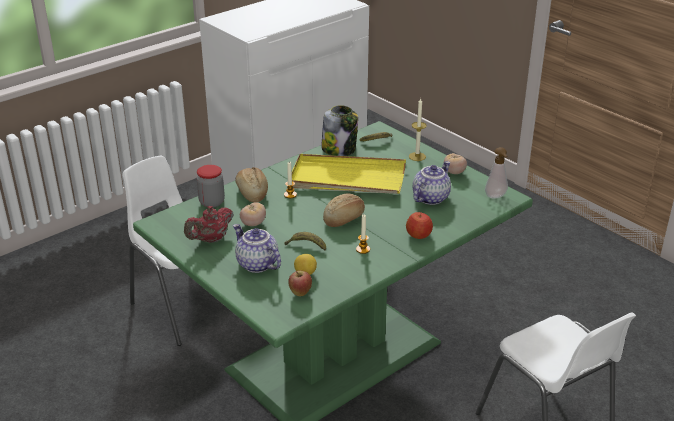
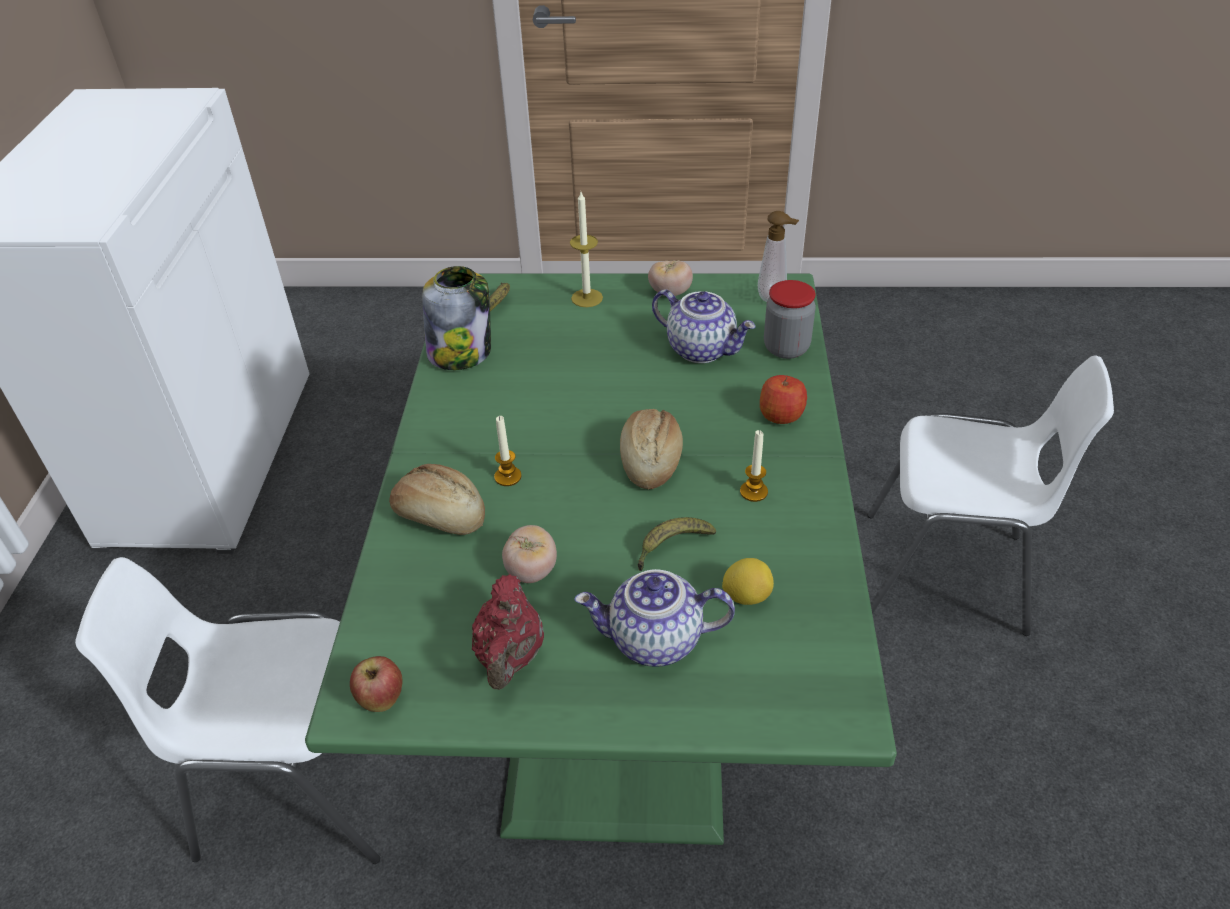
camera: 45 degrees left, 10 degrees up
(212, 202) = (399, 584): jar -> jar (786, 348)
(300, 293) = (796, 637): apple -> apple (382, 701)
(347, 179) = (549, 392): yellow tray -> none
(430, 197) = (702, 349): teapot -> teapot turned 135 degrees clockwise

